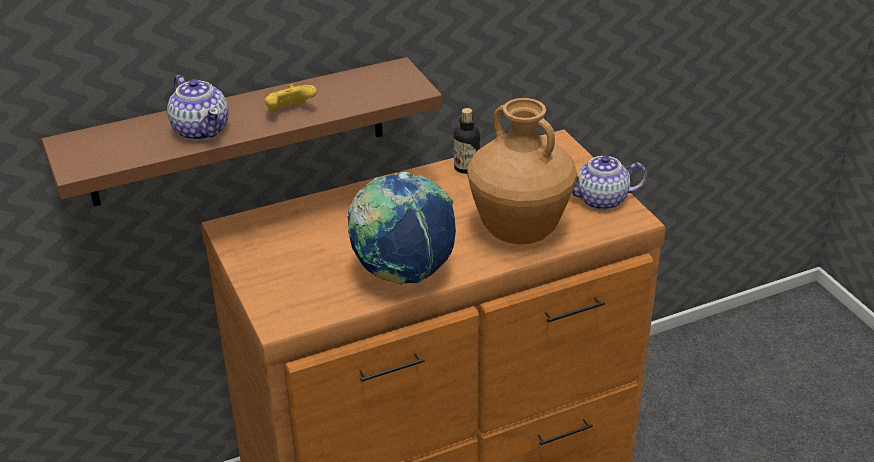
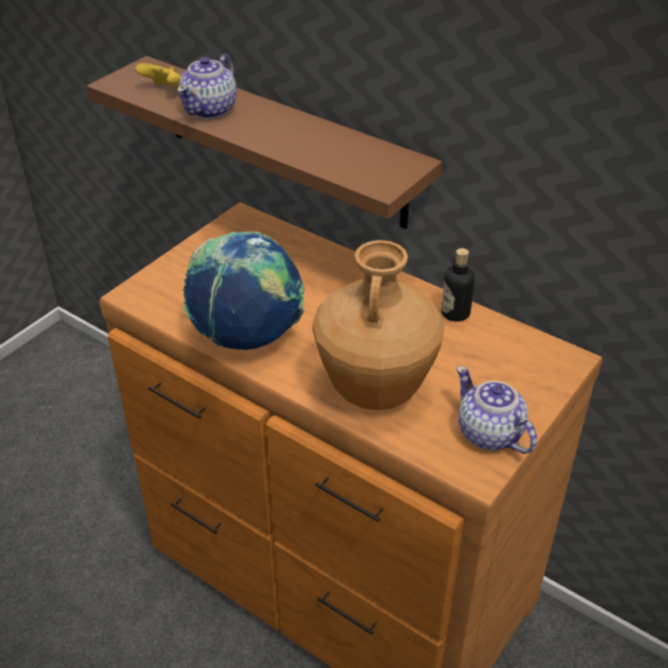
camera: 60 degrees right, 5 degrees up
(289, 112) = (275, 137): yellow game controller -> yellow game controller (165, 91)

